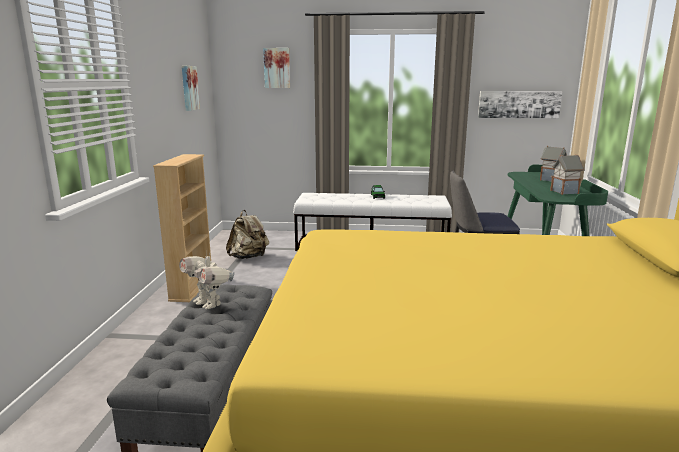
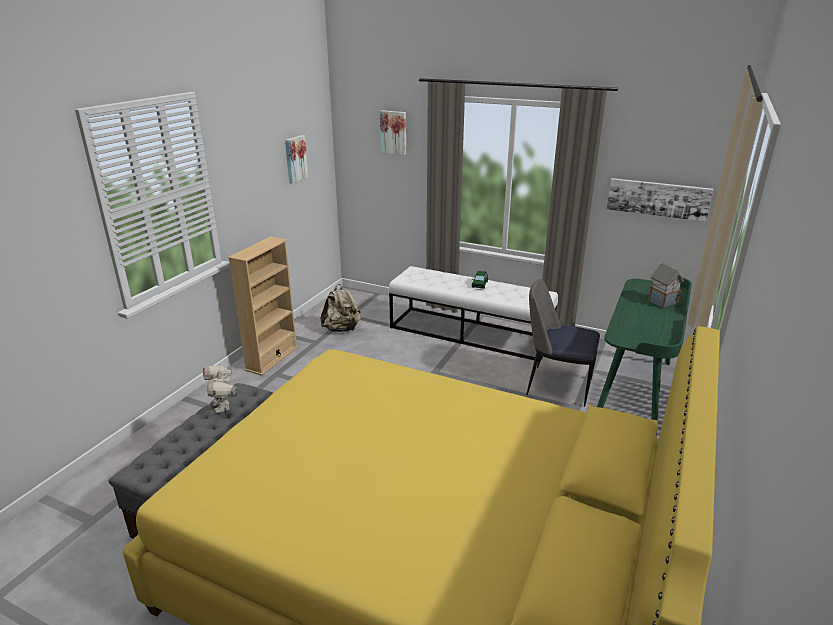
camera: 20 degrees right, 10 degrees up
(564, 192) = (649, 329): toy house -> none

